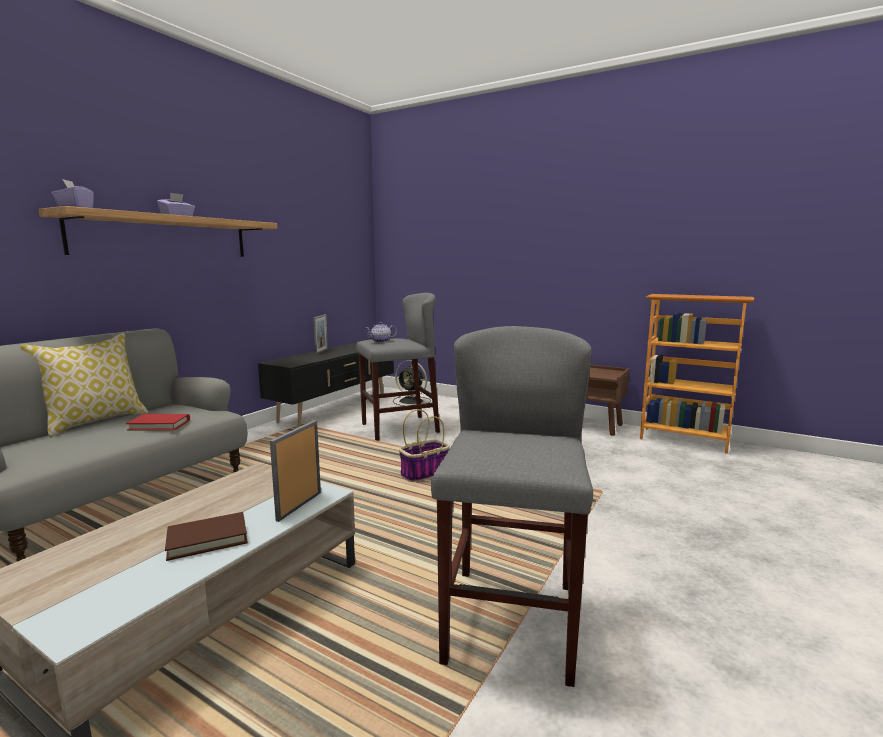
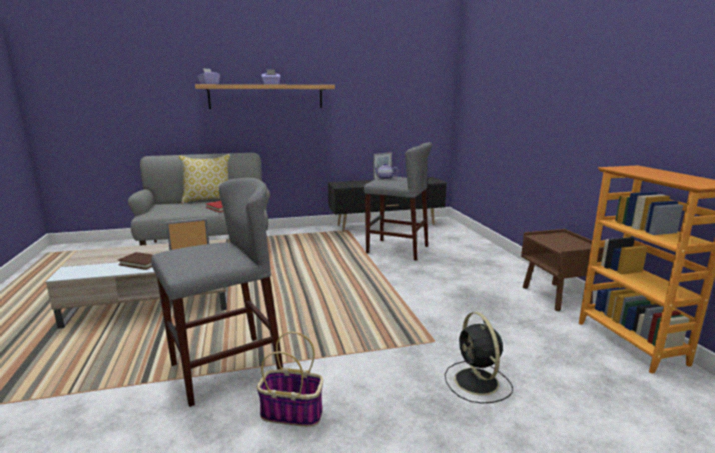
camera: 45 degrees right, 5 degrees up
(412, 401) = (446, 234): black fan -> black fan (477, 383)
(425, 473) = (350, 282): basket -> basket (293, 412)

